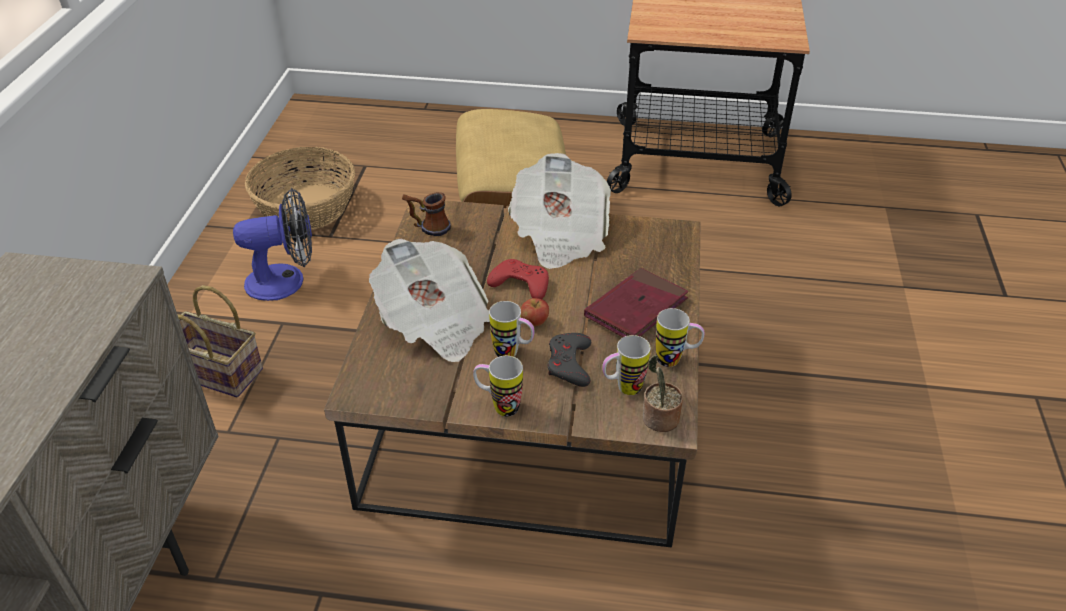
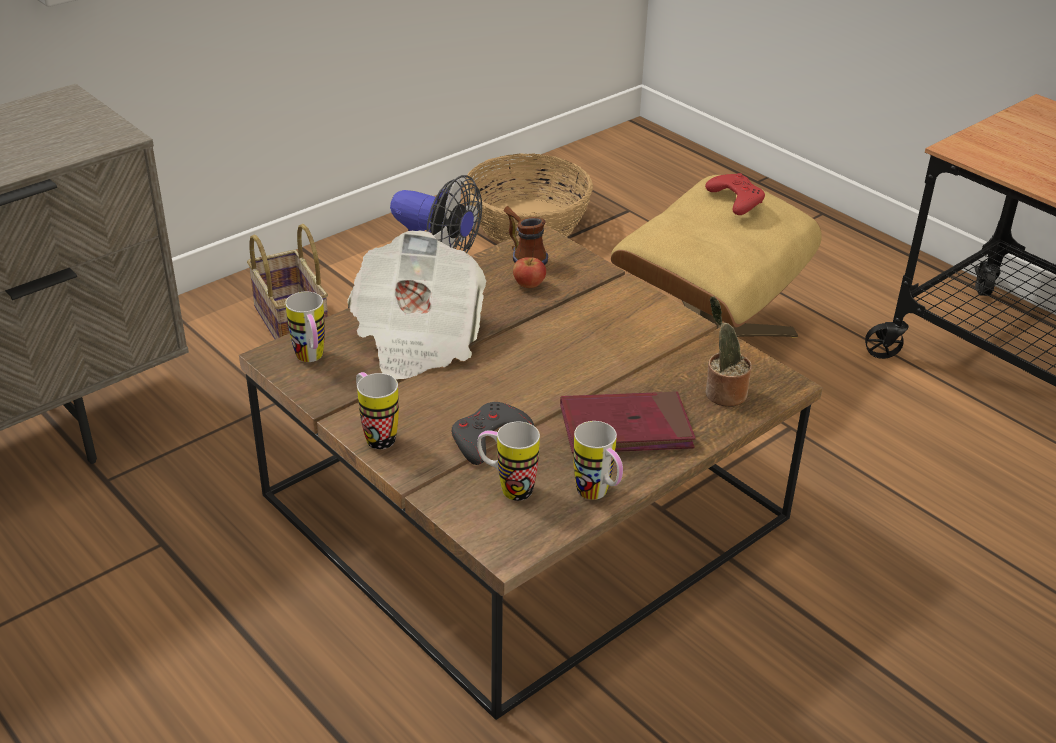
camera: 40 degrees right, 5 degrees down
(513, 354) = (449, 400): mug -> mug (311, 359)
(520, 284) = (541, 346): red game controller -> red game controller (736, 199)
(534, 322) = (507, 385): apple -> apple (529, 285)
(559, 235) = (642, 324): newspaper -> none
(658, 419) = (503, 534): potted plant -> potted plant (722, 393)

